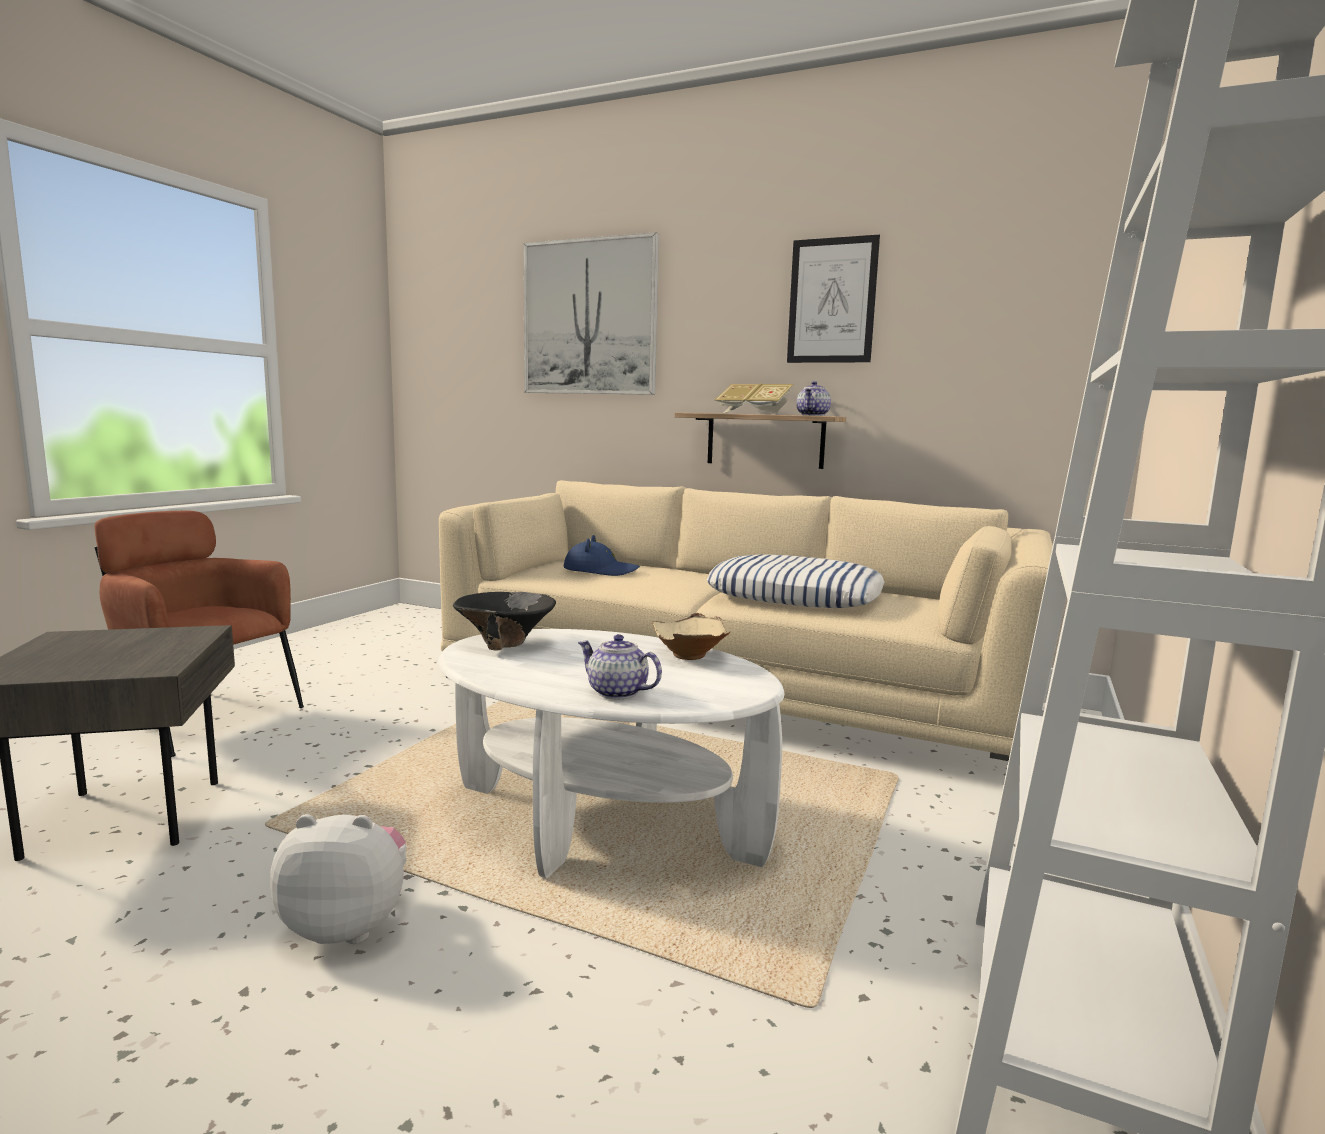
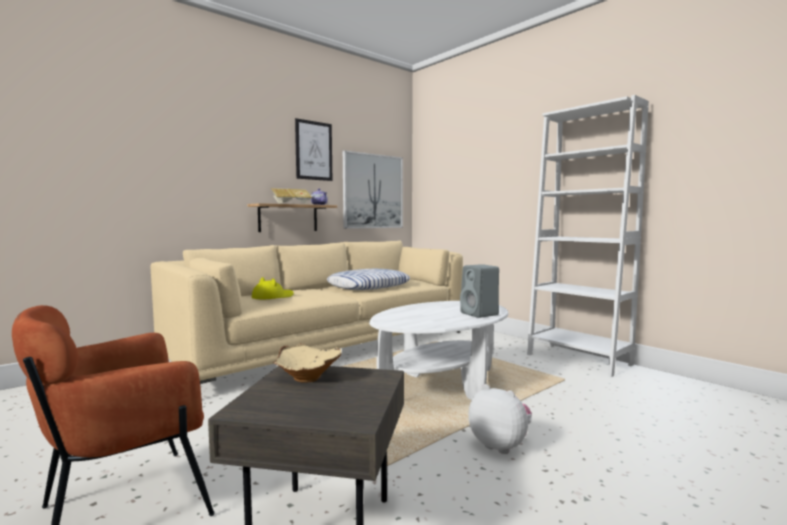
camera: 65 degrees left, 5 degrees down
(348, 925) = (500, 445): plush toy -> plush toy turned 105 degrees clockwise
(506, 643) = (396, 320): black bowl -> none
(590, 317) = (168, 139): picture -> picture (373, 191)
(600, 571) = (272, 297): blue hat -> yellow hat
(616, 692) = (480, 314): teapot -> grey speaker
(692, 655) = (440, 304): beige bowl -> beige bowl (308, 377)

